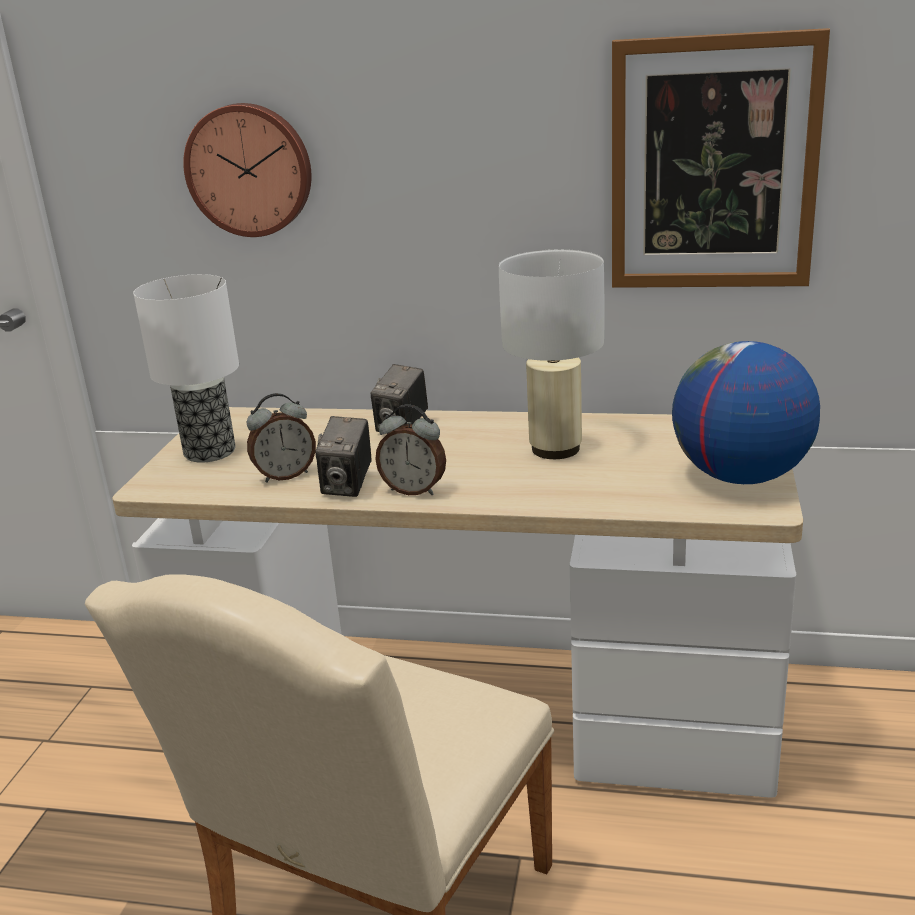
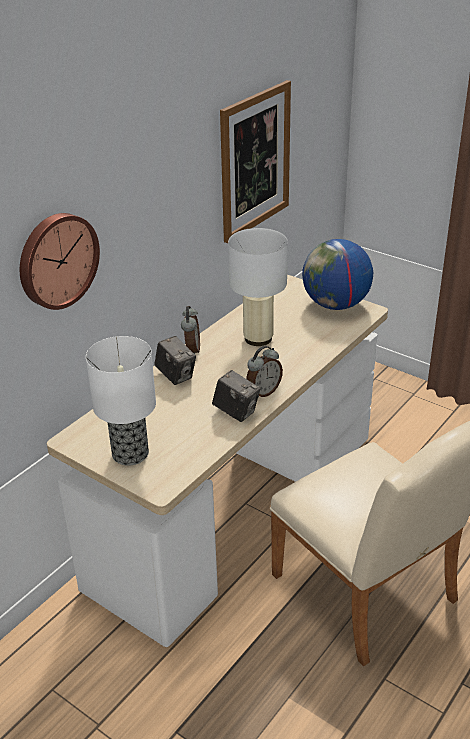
camera: 65 degrees left, 10 degrees up
(285, 475) = (199, 430): alarm clock -> alarm clock (191, 350)

